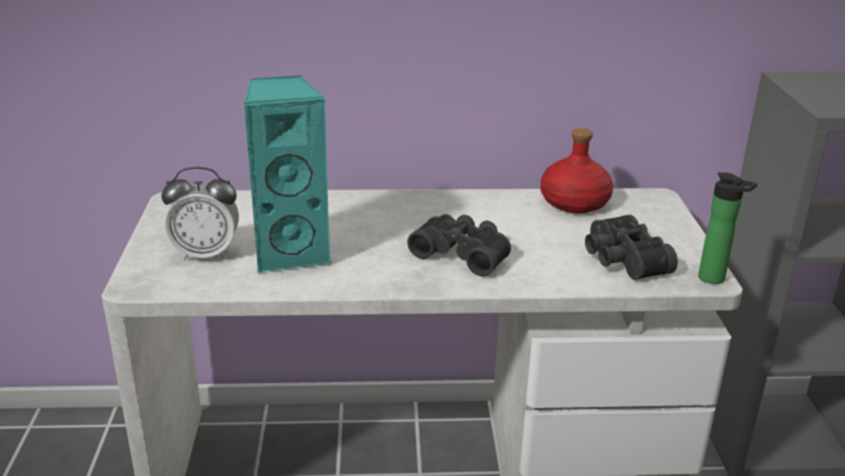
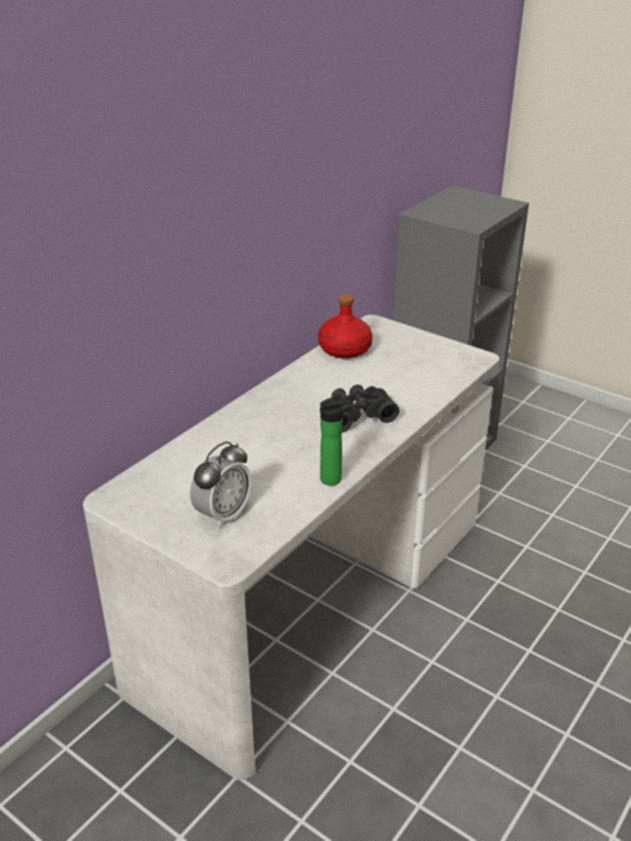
camera: 50 degrees left, 5 degrees up
(291, 253) = (270, 478): turquoise speaker -> none
(621, 260) = (428, 370): black binoculars -> none
(715, 279) = (480, 355): bottle -> bottle (334, 479)

